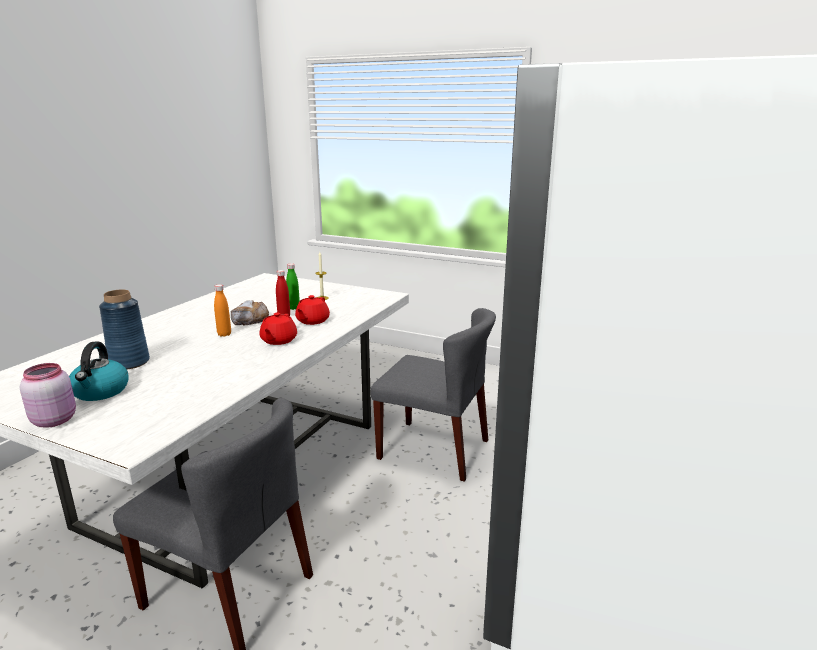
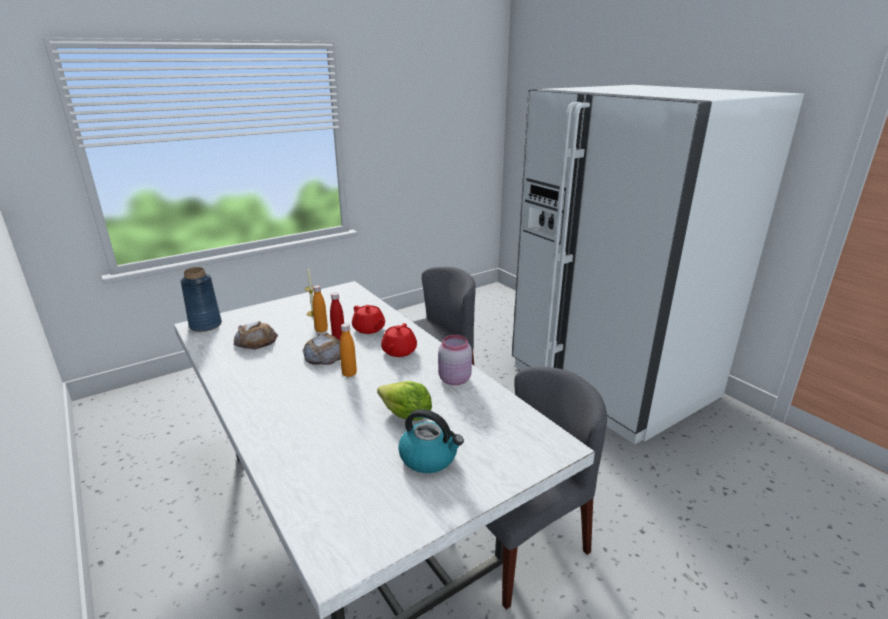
camera: 60 degrees left, 5 degrees up
(54, 420) = (476, 489): pink jar -> pink jar (453, 379)
(129, 362) = (365, 435): blue vase -> blue vase (205, 325)
(164, 369) = (406, 416): none -> lettuce
(257, 296) = (256, 340): none -> bread
(278, 340) = (399, 351): red teapot -> red teapot turned 60 degrees clockwise
(294, 308) = (321, 330): green bottle -> orange bottle

